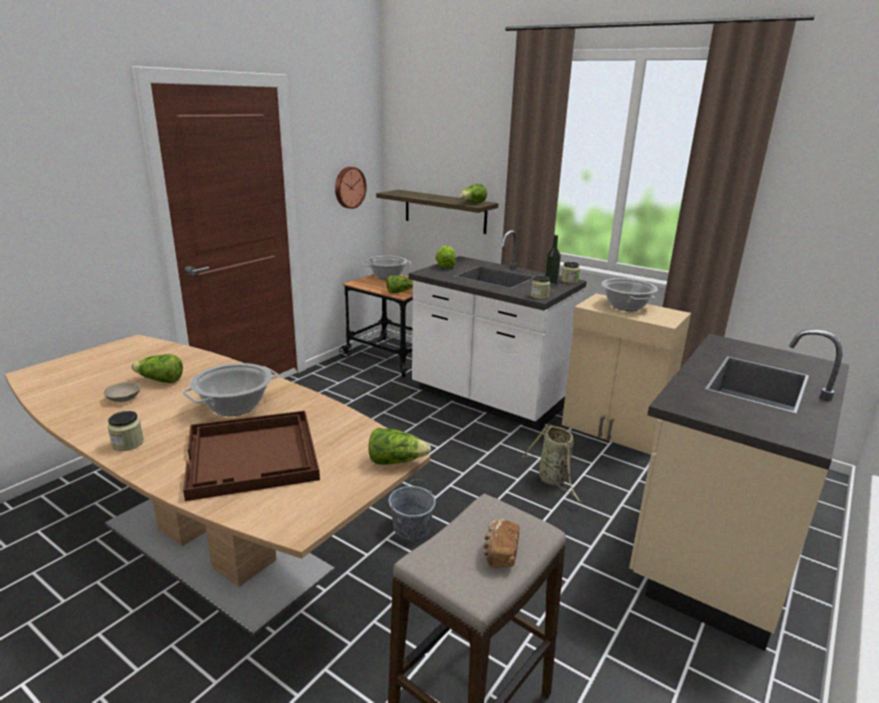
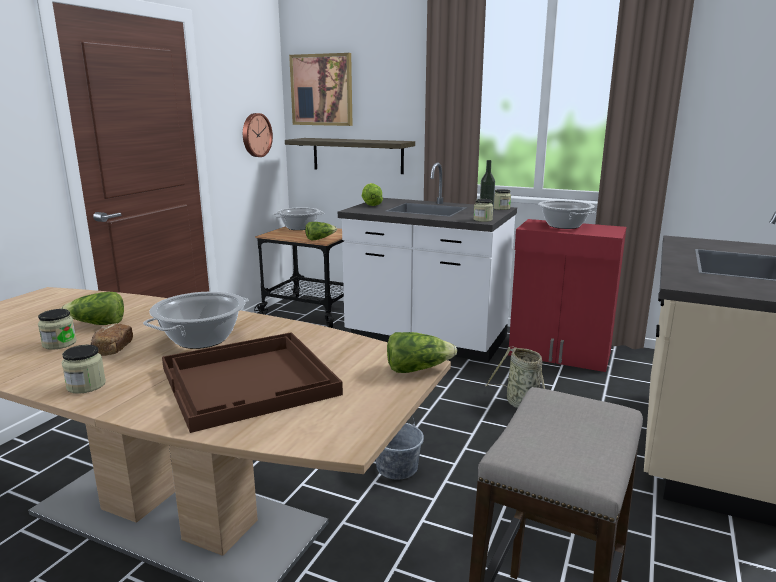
camera: 10 degrees left, 5 degrees down
(124, 398) = (59, 343): beige bowl -> jar
(415, 145) = (322, 90): none -> picture
(472, 203) = (390, 141): lettuce -> none
(499, 553) = (588, 437): bread -> bread (112, 349)
(613, 430) = (560, 354): beige cabinet -> red cabinet

